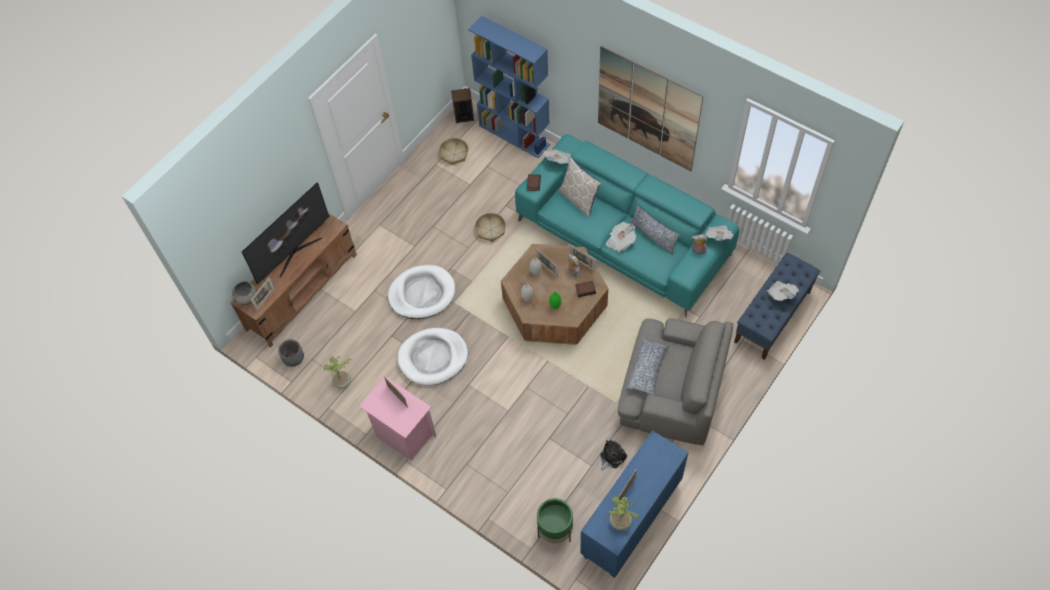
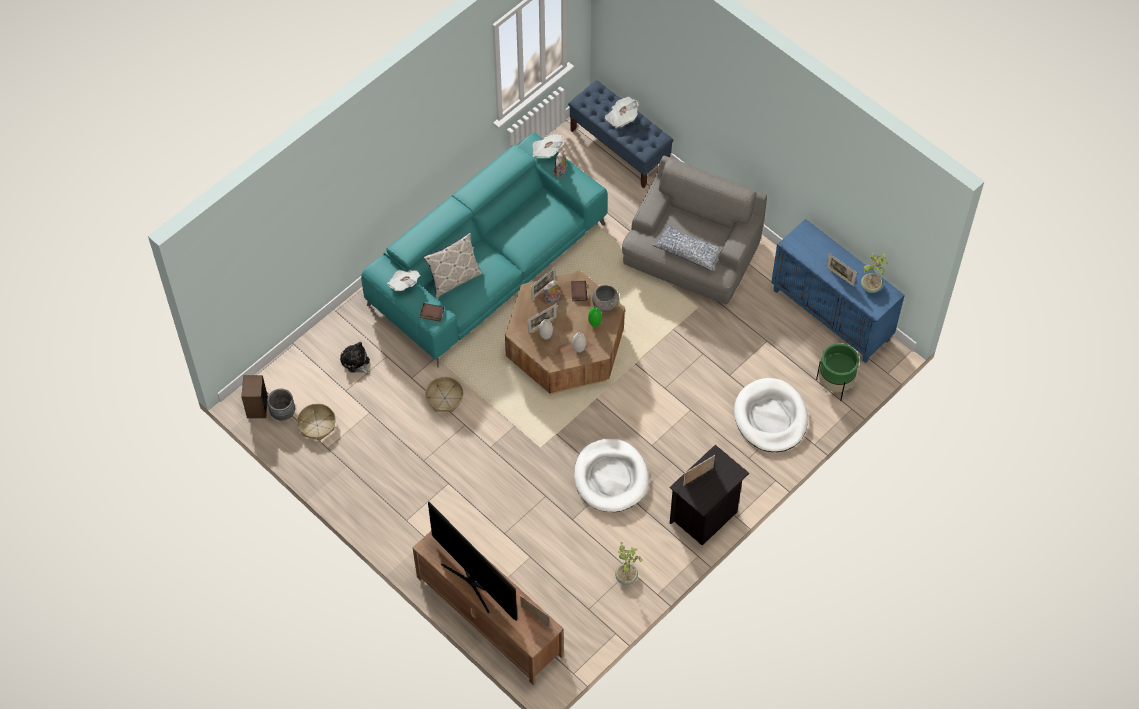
camera: 85 degrees left, 0 degrees up
(247, 298) = (530, 637): grey bowl -> grey bowl (605, 305)
(294, 359) = (585, 629): grey planter -> grey planter (283, 412)
(404, 435) = (705, 517): pink nightstand -> black nightstand
(422, 294) = (520, 481): white dog bed -> white dog bed (770, 417)
(515, 135) = (305, 354): blue bookcase -> none
(612, 457) = (759, 320): plush toy -> plush toy (356, 362)
(620, 241) = (520, 249): newspaper -> none
(647, 109) = (414, 149): picture -> none
(653, 236) = (520, 217): pillow -> none

